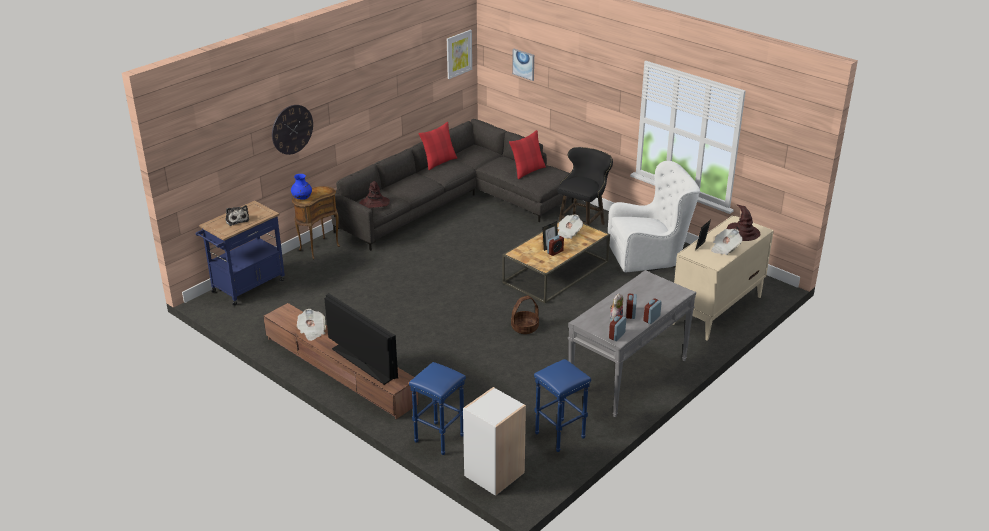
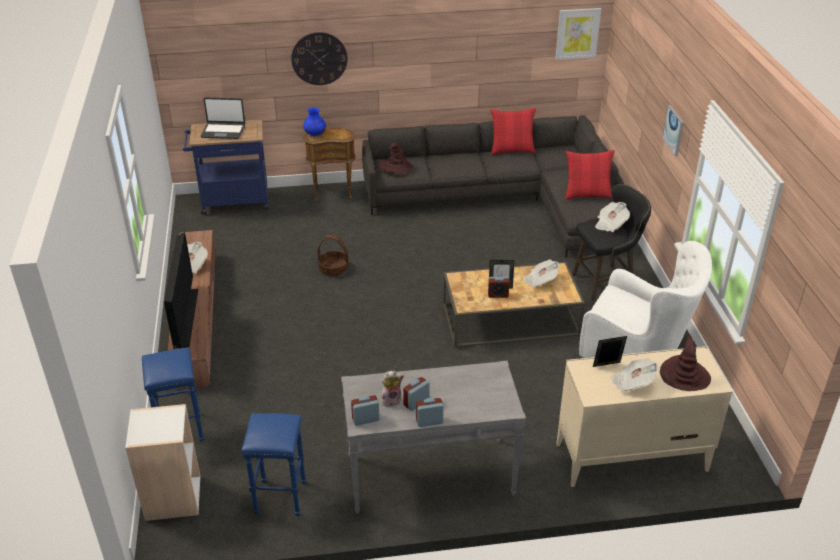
camera: 40 degrees right, 5 degrees up
(237, 219) = (223, 131): plush toy -> laptop
(523, 64) = (632, 66): picture -> picture (674, 130)
(524, 327) = (401, 362): basket -> basket (333, 269)
(581, 178) = (610, 224): none -> newspaper

